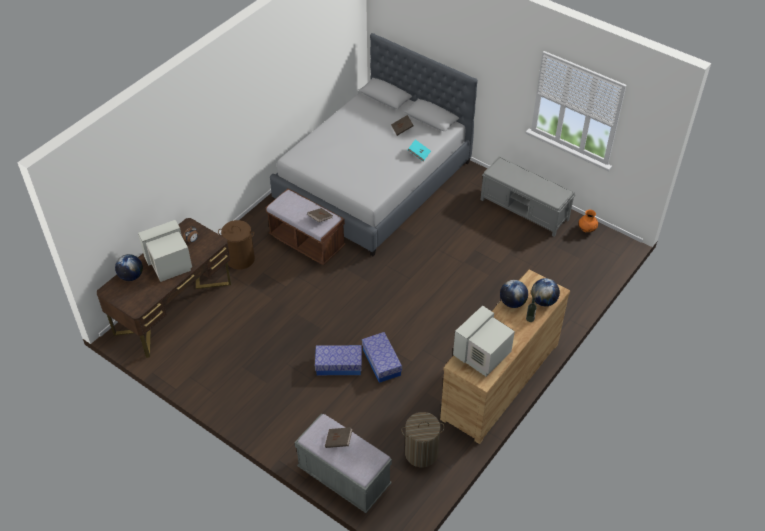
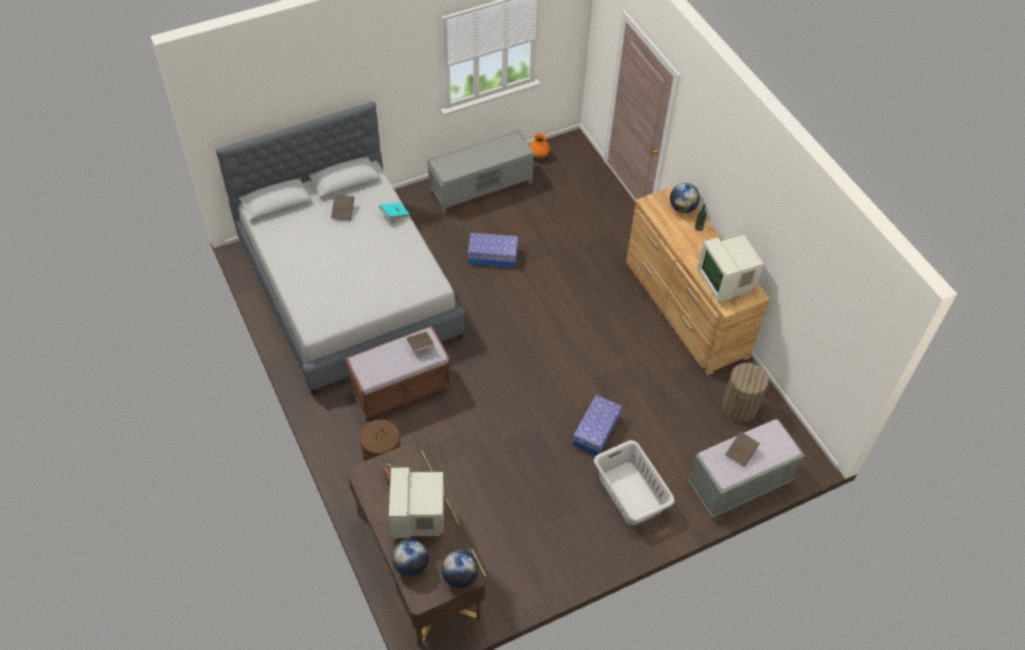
camera: 65 degrees left, 5 degrees up
(293, 407) = (630, 494): none -> grey laundry basket
(381, 362) = (612, 392): storage box -> storage box (493, 256)
(512, 302) = (672, 230): globe -> globe (460, 576)

